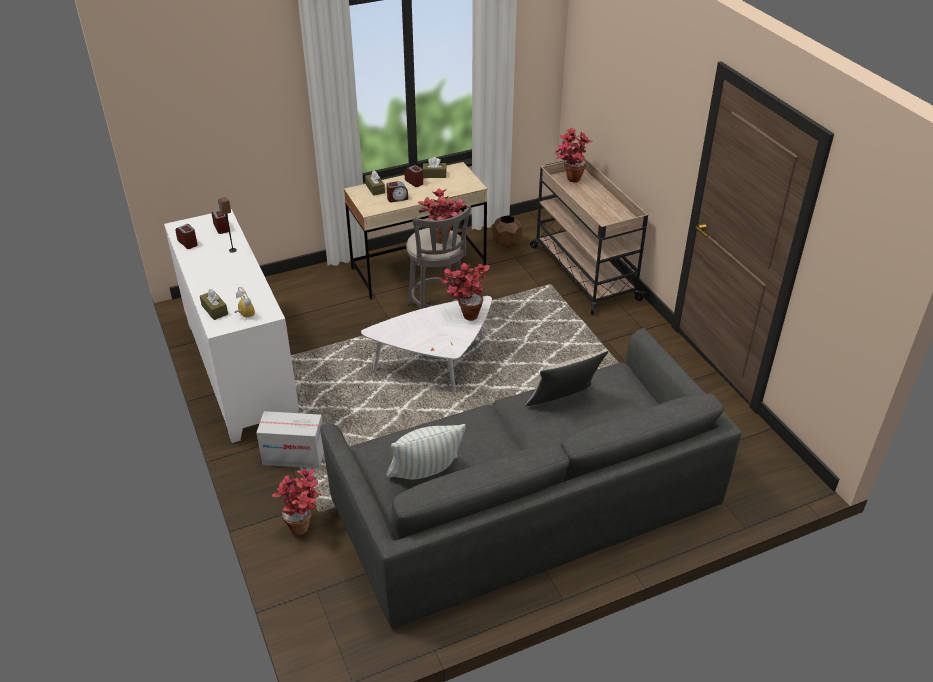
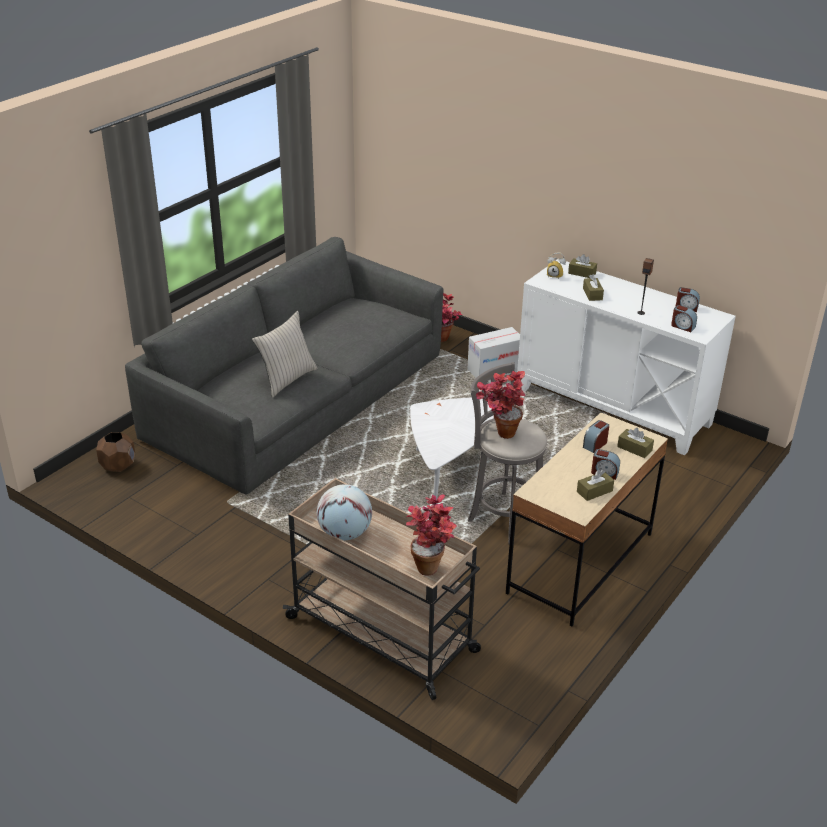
camera: 150 degrees right, 5 degrees down
(242, 282) = (592, 294): none -> brown tissue box
(425, 474) = (356, 310): pillow -> none
(465, 314) = (439, 442): potted plant -> none
(506, 243) = (514, 644): brown planter -> brown planter (118, 466)
(611, 210) = (345, 533): none -> globe

